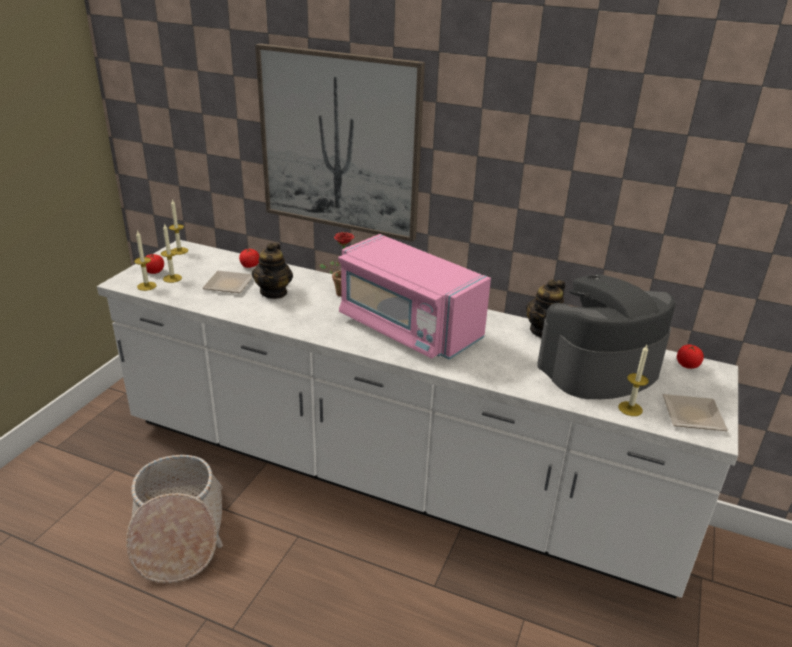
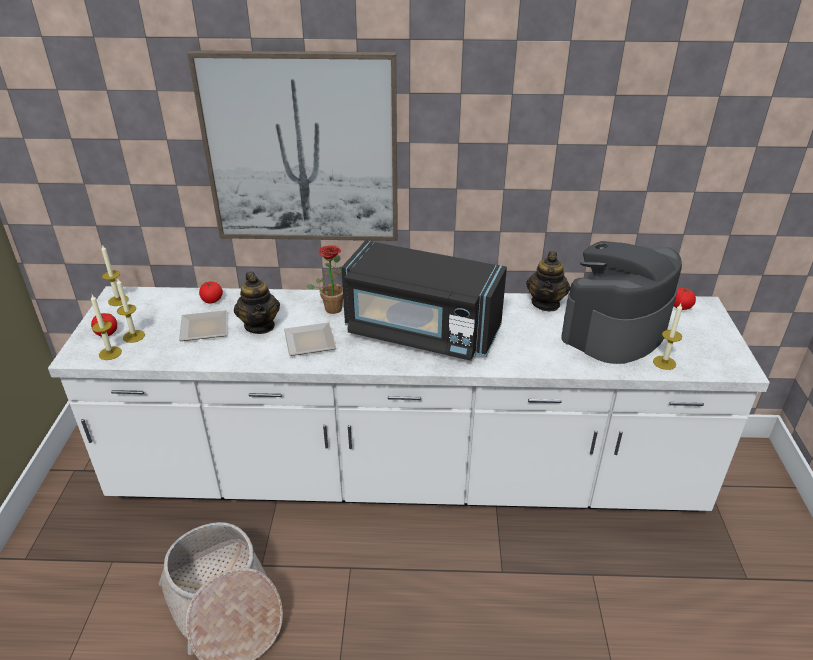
camera: 20 degrees left, 5 degrees up
(407, 327) = (421, 332): pink microwave -> black microwave
(695, 417) = (717, 355): plate -> plate (312, 342)

